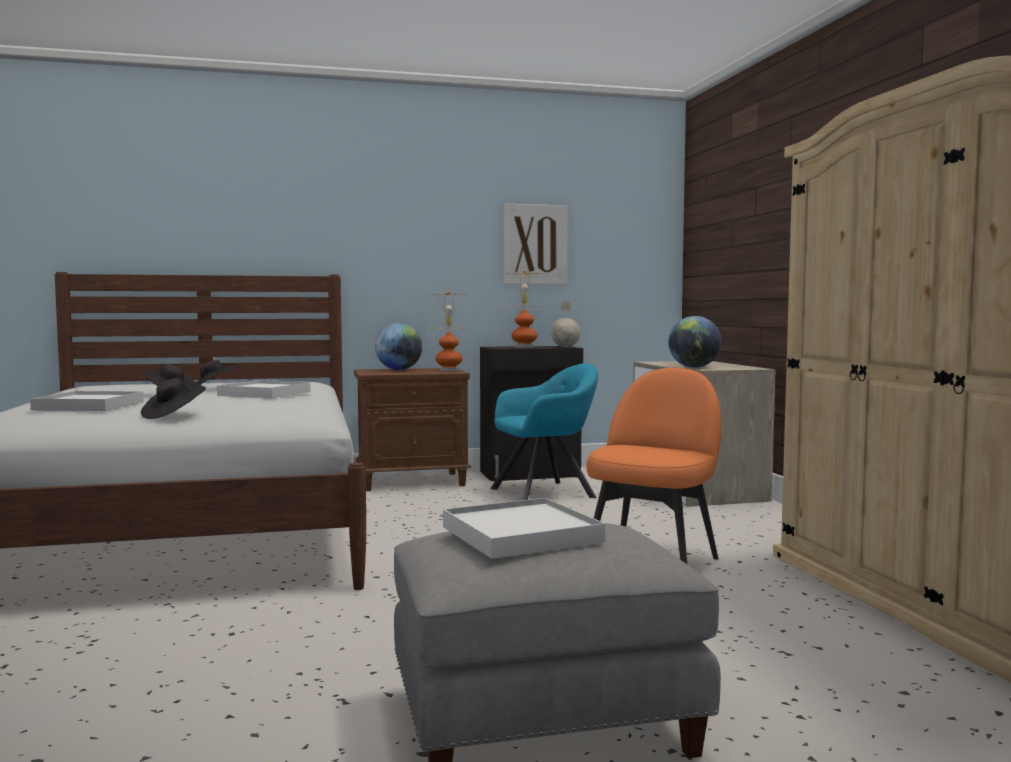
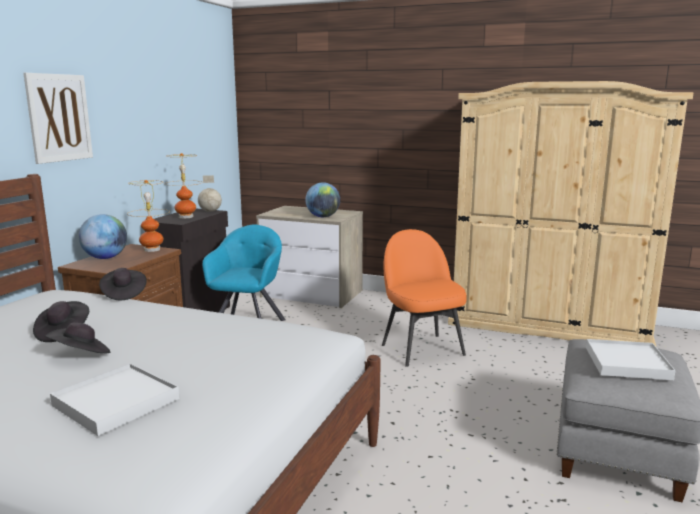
camera: 55 degrees left, 10 degrees up
(173, 415) = (249, 375): black hat -> black hat (123, 294)
(264, 393) = (158, 322): white tray -> none
(535, 244) = (164, 127): picture -> picture (59, 118)

